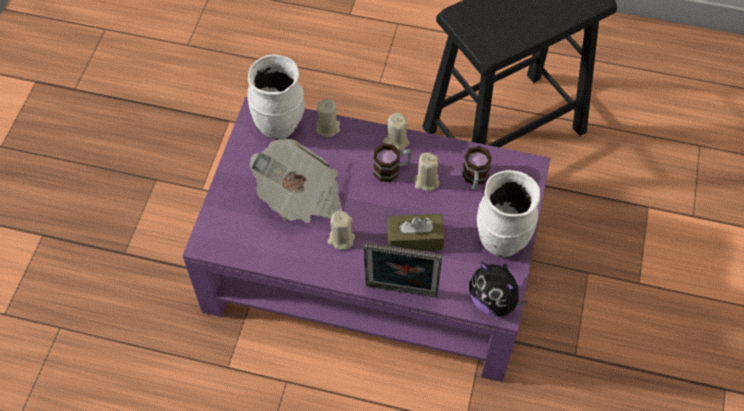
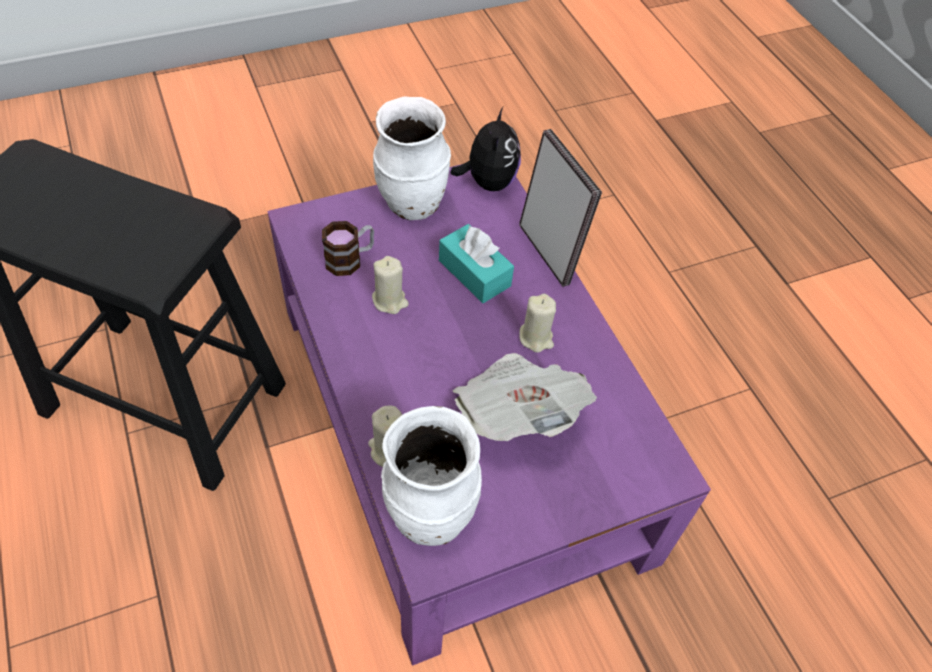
camera: 130 degrees left, 5 degrees down
(392, 169) = (400, 342): mug -> none
(396, 142) = (354, 360): beige candle -> none
(415, 238) = (474, 273): brown tissue box -> turquoise tissue box

